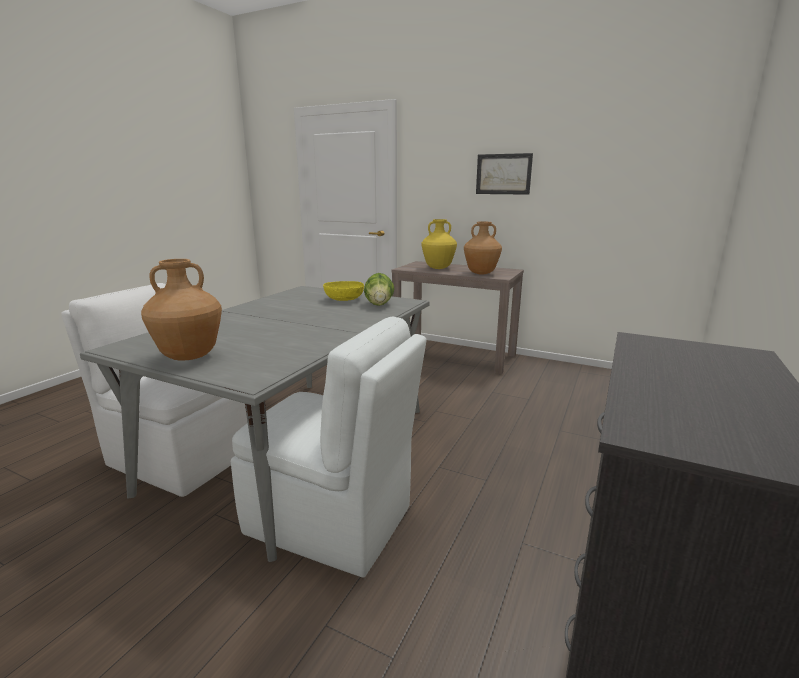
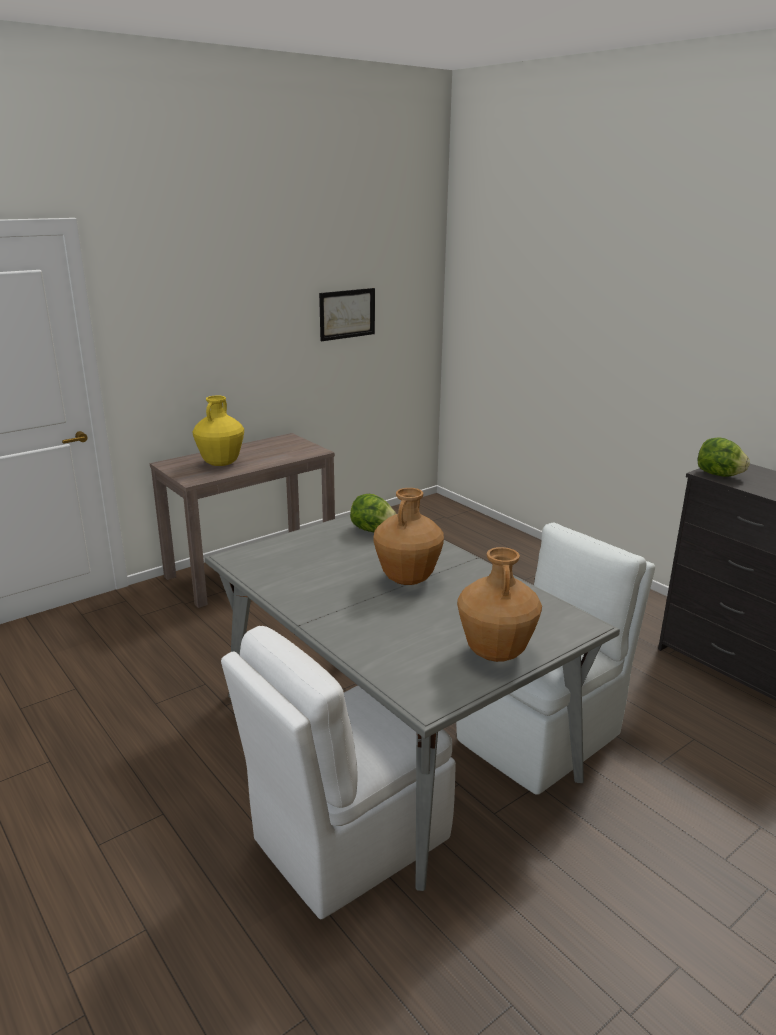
camera: 65 degrees left, 5 degrees up
(344, 299) = (327, 543): yellow bowl -> none
(480, 273) = (284, 454): brown vase -> brown vase (407, 579)
(503, 174) = (252, 321): picture -> picture (347, 314)
(654, 347) = (719, 475): none -> lettuce

